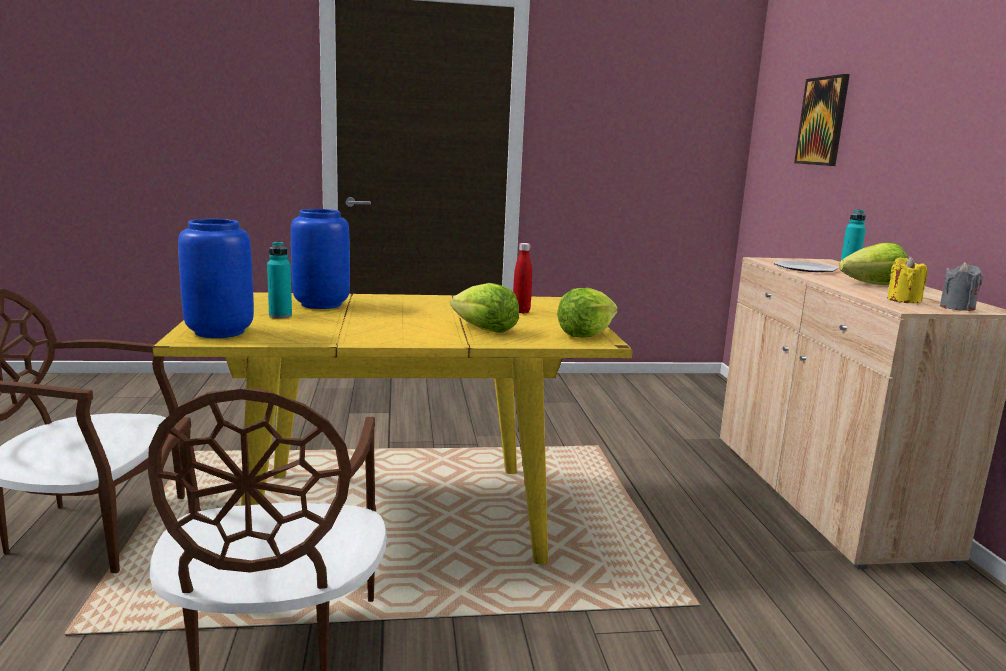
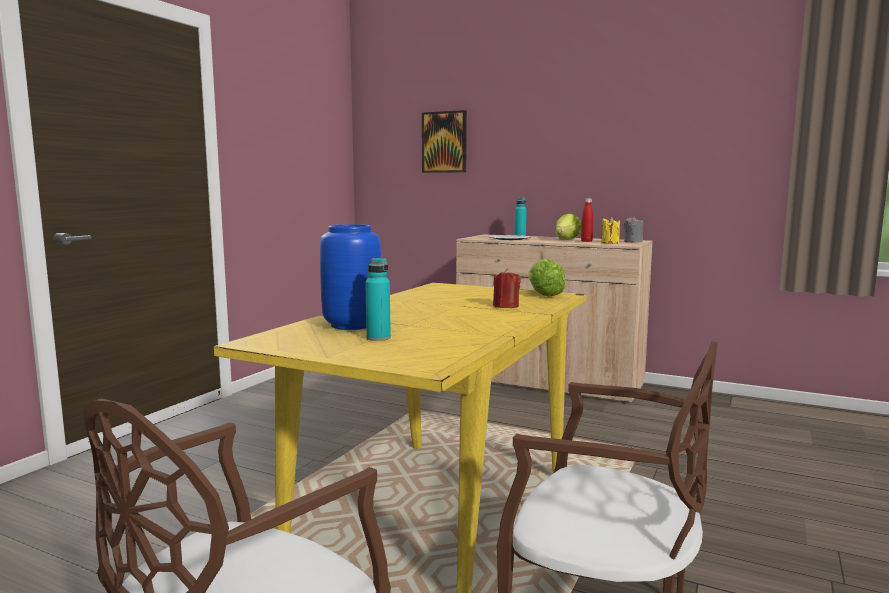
camera: 55 degrees left, 5 degrees down
(220, 332) = (418, 357): blue vase -> none
(484, 330) = (505, 306): lettuce -> red candle
(521, 311) = (461, 294): red bottle -> red bottle (586, 241)

